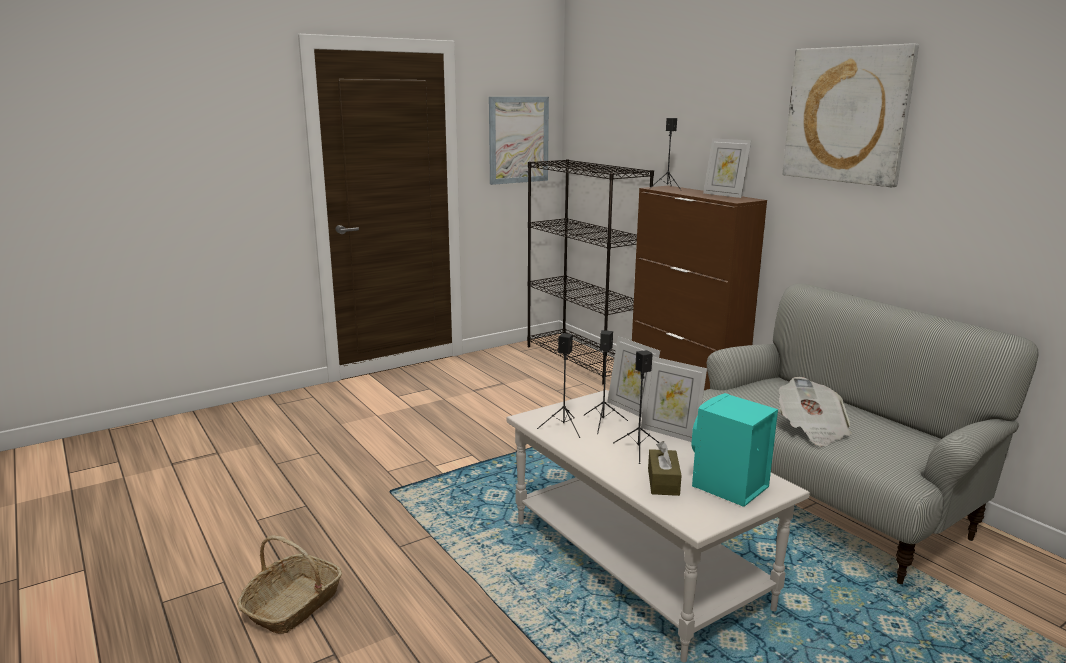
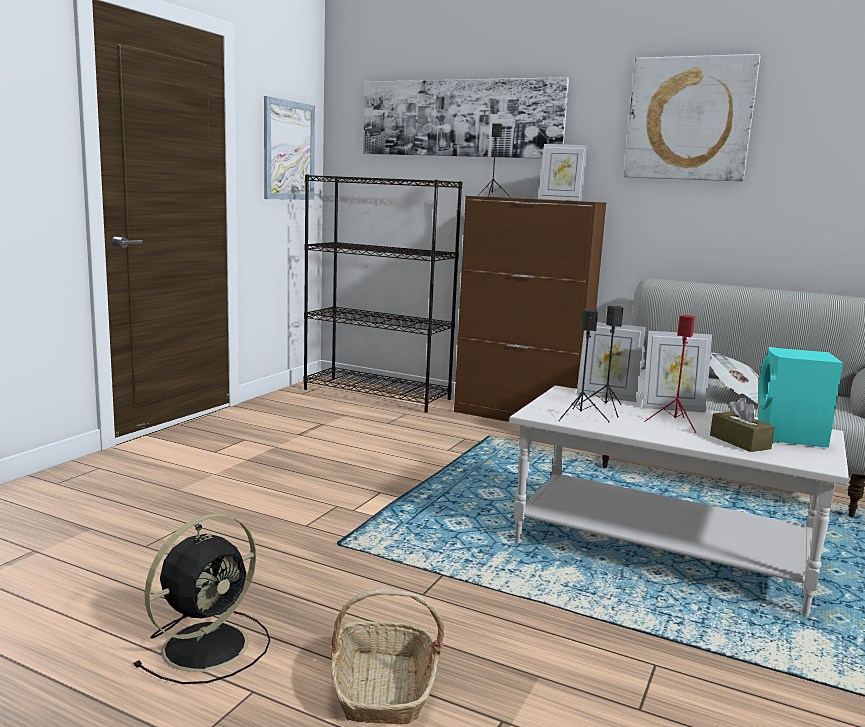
camera: 30 degrees left, 5 degrees down
(235, 543) = (209, 645): none -> black fan
(638, 450) = (675, 424): black speaker -> red speaker
(656, 109) = (460, 118): none -> picture

